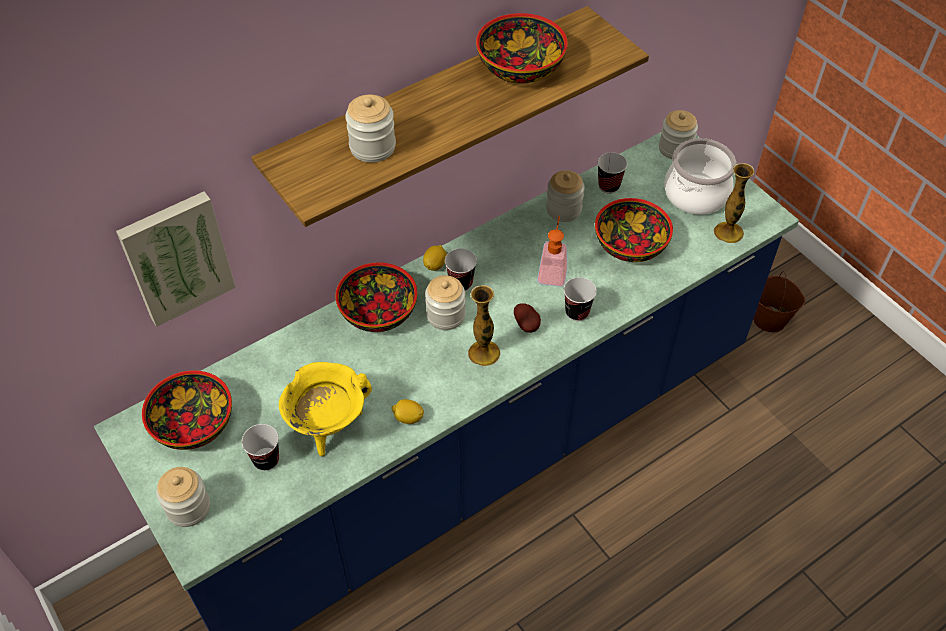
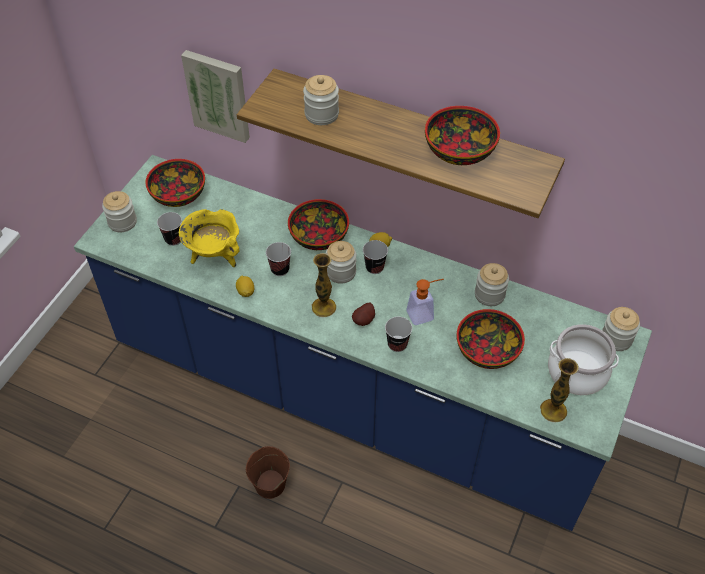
camera: 60 degrees right, 0 degrees up
(609, 186) = (537, 312): cup -> cup (280, 269)
(770, 319) = (626, 549): brown bucket -> brown bucket (270, 485)

